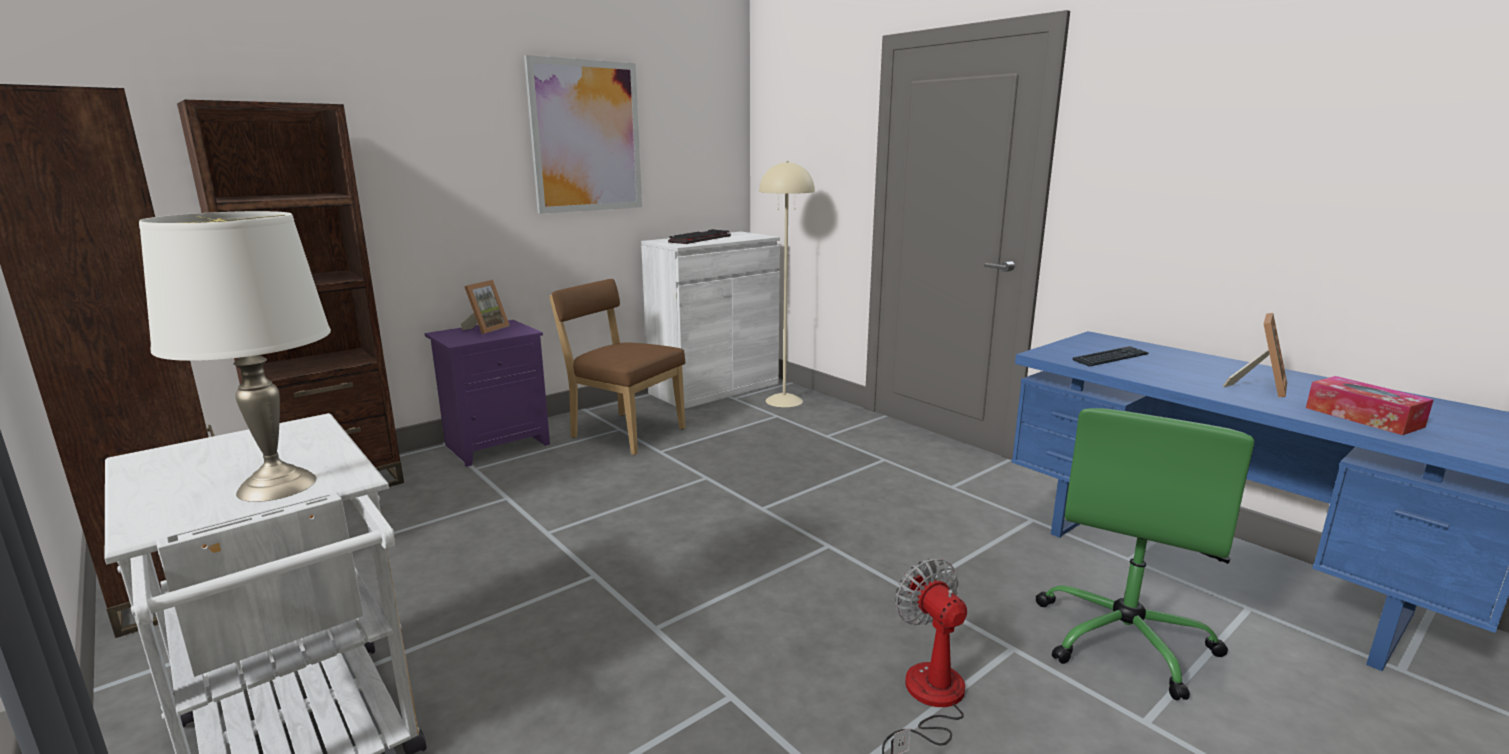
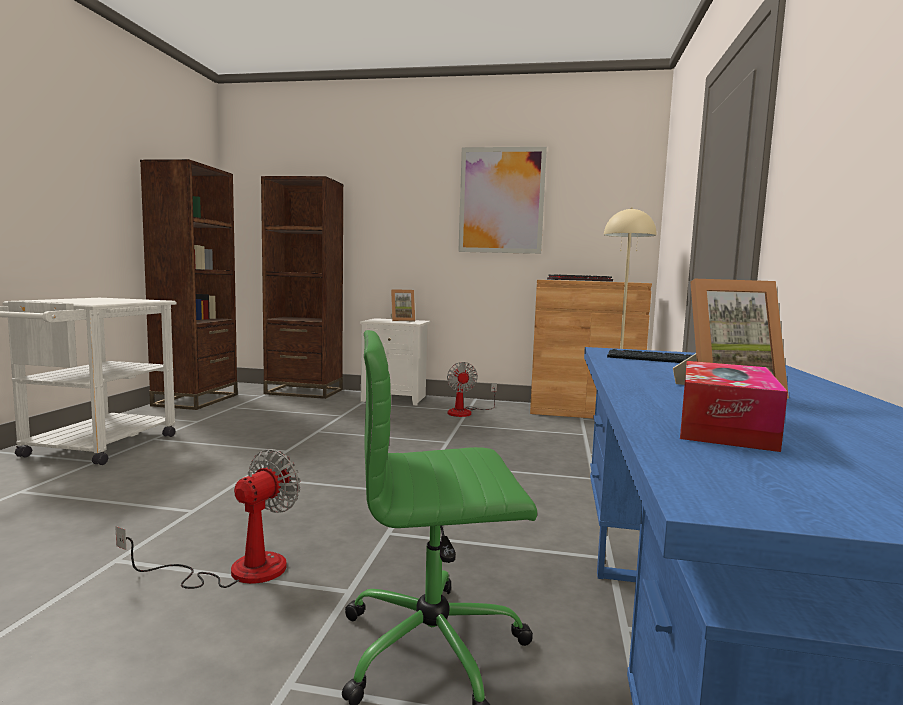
camera: 50 degrees right, 10 degrees down
(275, 486) = (77, 302): white table lamp -> none
(497, 444) = (396, 398): purple nightstand -> white nightstand
(624, 432) = (465, 412): brown chair -> fan
(714, 388) = (583, 411): white cabinet -> brown cabinet

